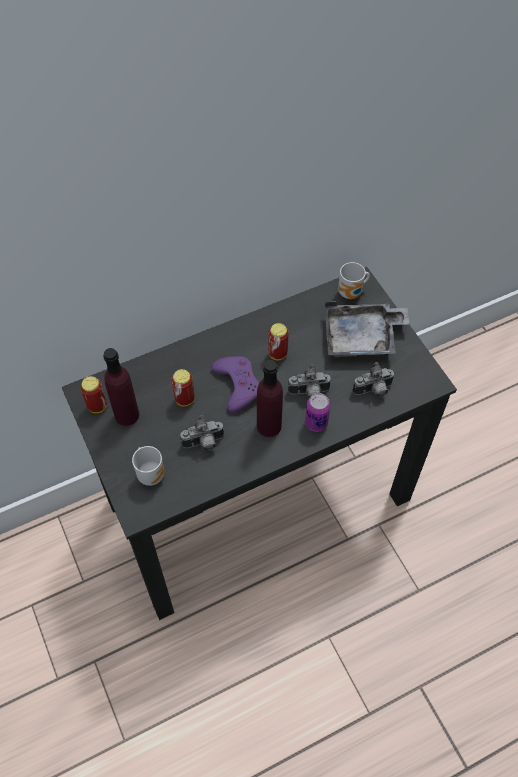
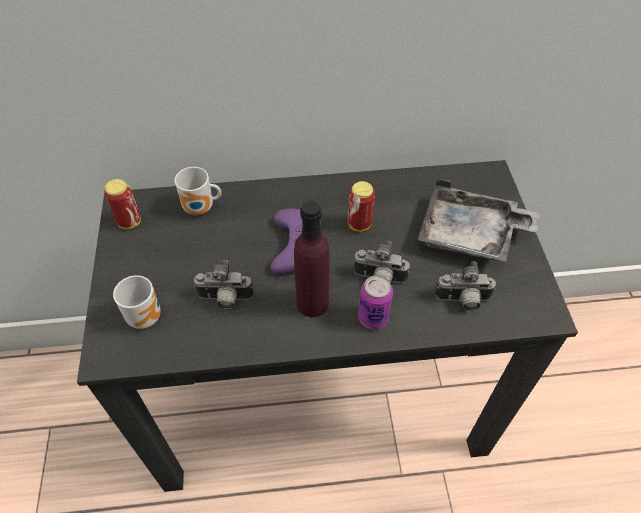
camera: 20 degrees right, 5 degrees down
(127, 415) = (155, 241): purple bottle -> none
(185, 399) = (228, 243): can -> none
(351, 293) = (476, 183): mug -> mug (201, 209)

